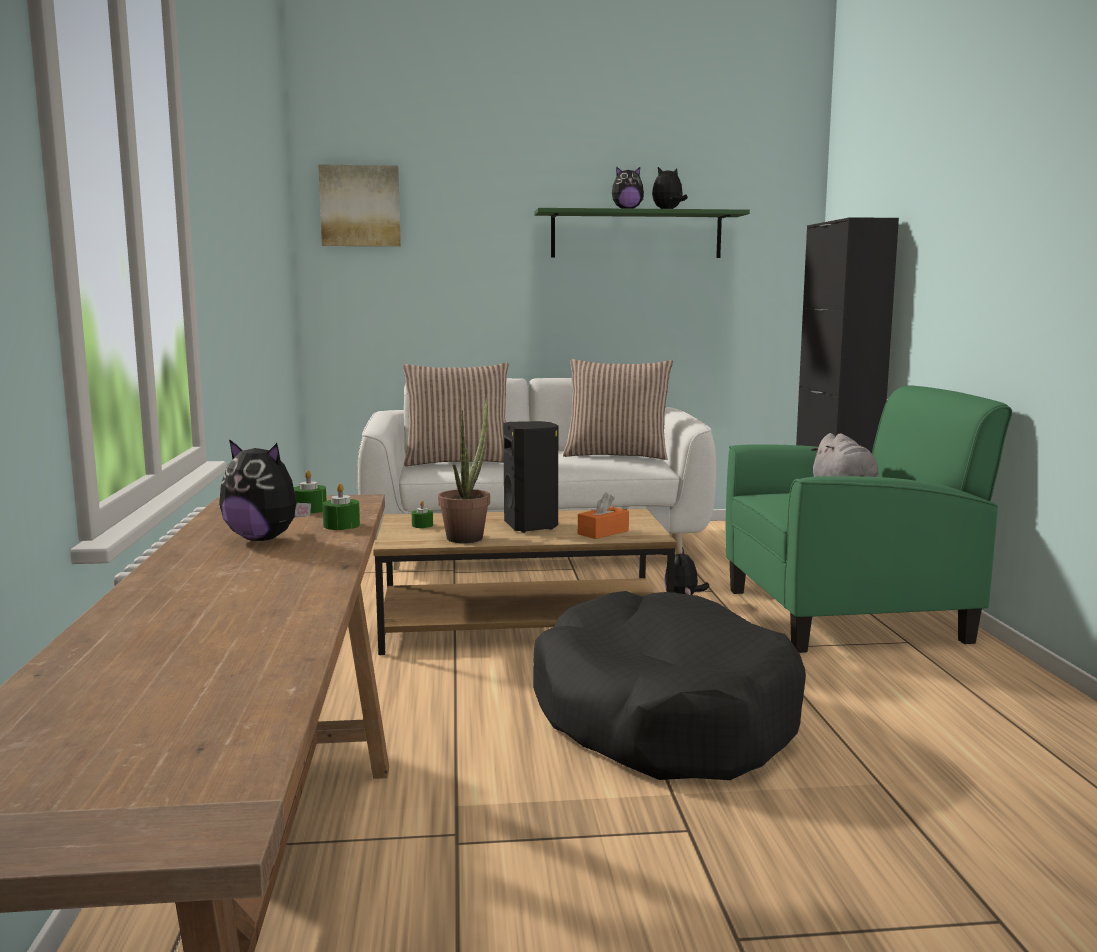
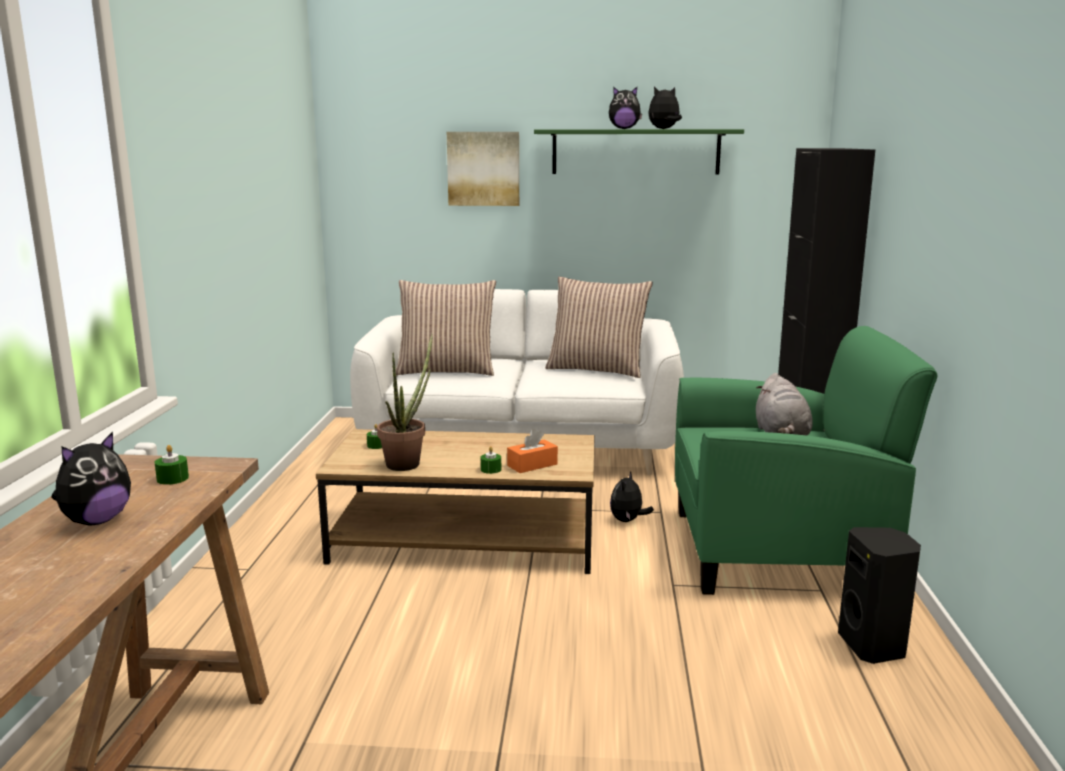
camera: 10 degrees right, 5 degrees up
(264, 539) = (96, 521): plush toy -> plush toy turned 90 degrees counterclockwise
(341, 525) = (177, 505): green candle -> green candle (491, 469)
(360, 206) = (376, 126): picture -> picture (483, 168)
(532, 526) = (473, 453): black speaker -> black speaker (874, 647)
(662, 717) = (537, 660): black dog bed -> none

